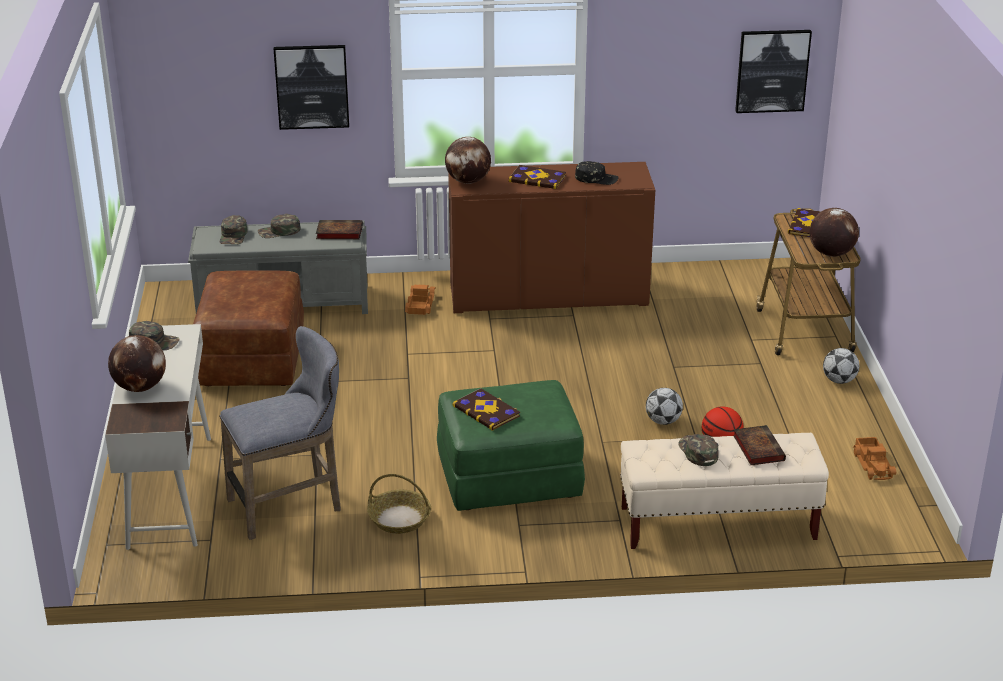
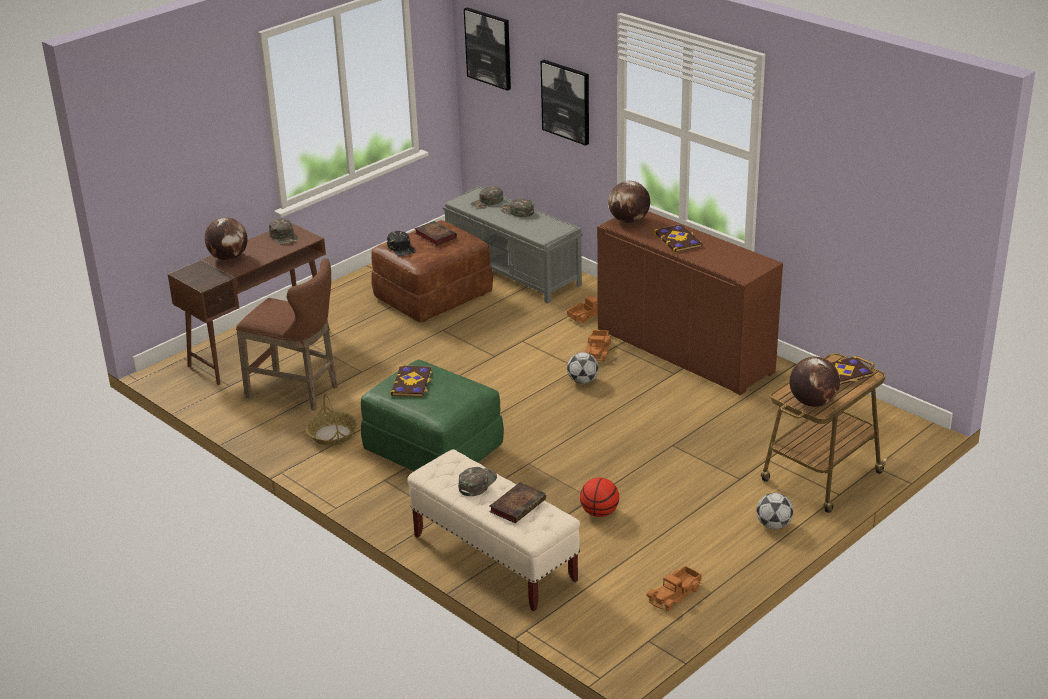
camera: 50 degrees right, 0 degrees up
(170, 490) = (260, 347): white desk -> brown desk
(291, 505) = (297, 392): grey stool -> brown stool
(338, 233) = (548, 228): book -> book (434, 235)
(484, 329) = (598, 351): none -> toy truck
(596, 178) = (719, 258): black cap -> black cap (401, 248)
(663, 421) = (592, 475): football -> football (583, 381)
(772, 70) = (915, 219): picture -> picture (489, 48)

